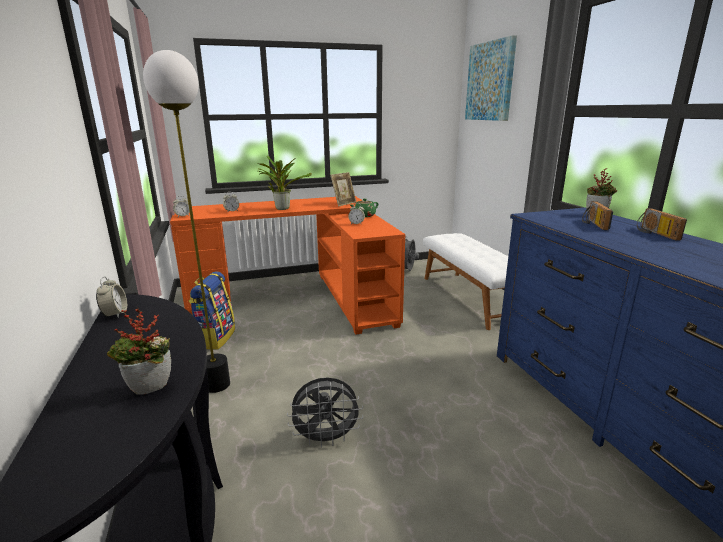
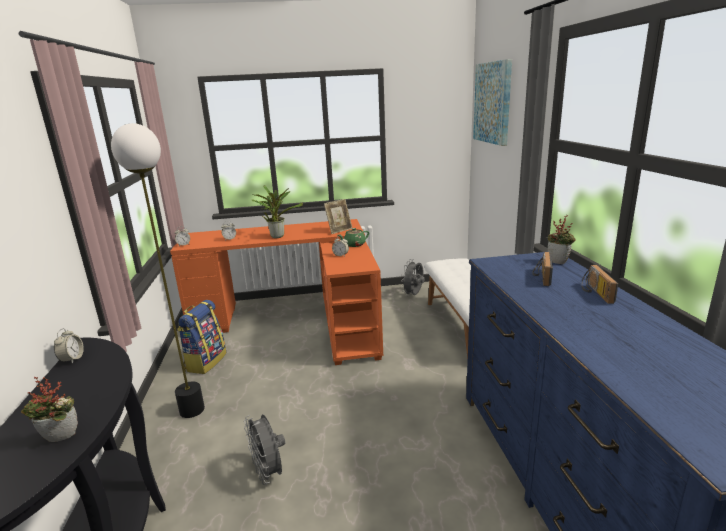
camera: 10 degrees right, 0 degrees up
(326, 439) = (269, 473): grey fan -> grey fan turned 60 degrees clockwise

